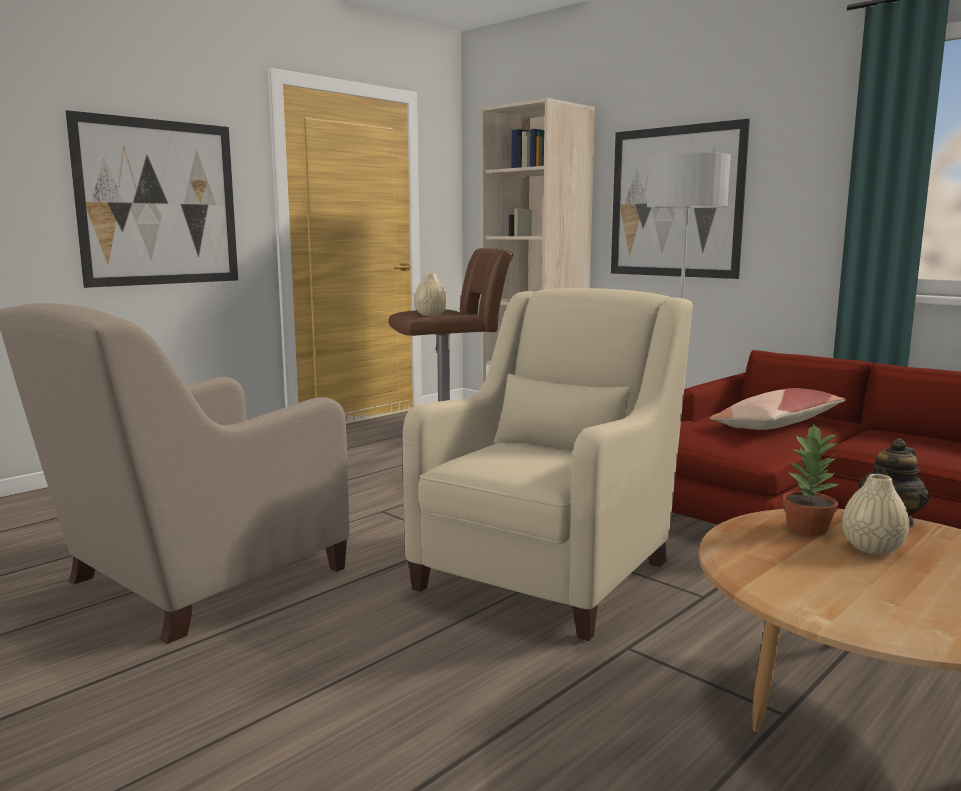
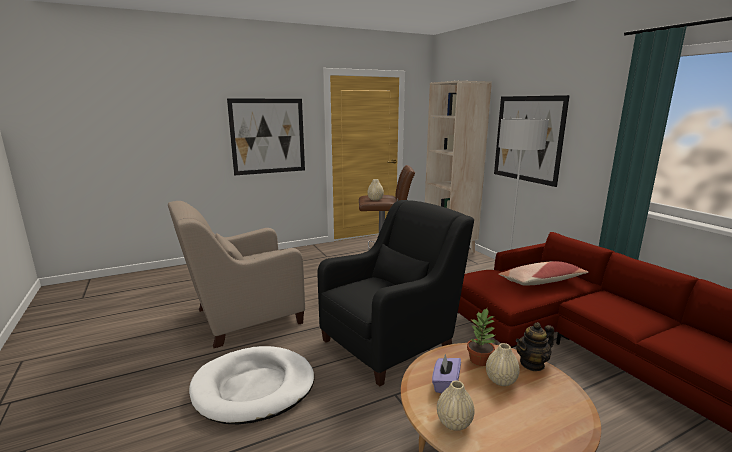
camera: 20 degrees right, 5 degrees up
(326, 695) = (254, 387): none -> white dog bed
(549, 571) = (391, 342): beige armchair -> black armchair
(794, 568) = (445, 384): none -> purple tissue box
(872, 614) = (454, 423): none -> beige vase

